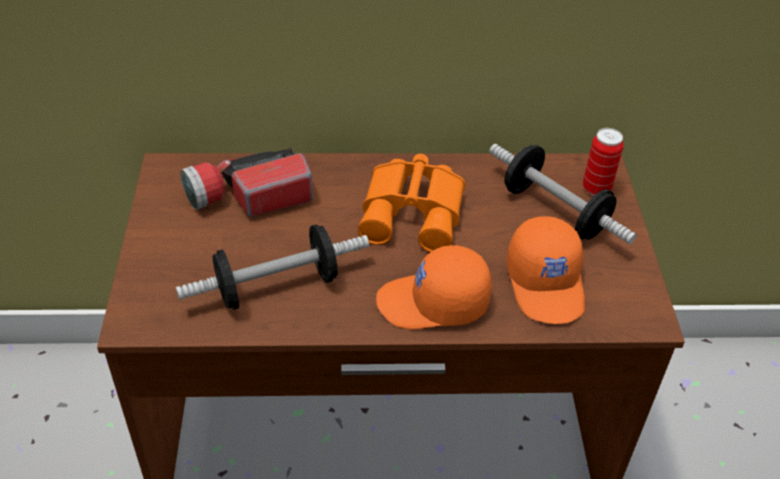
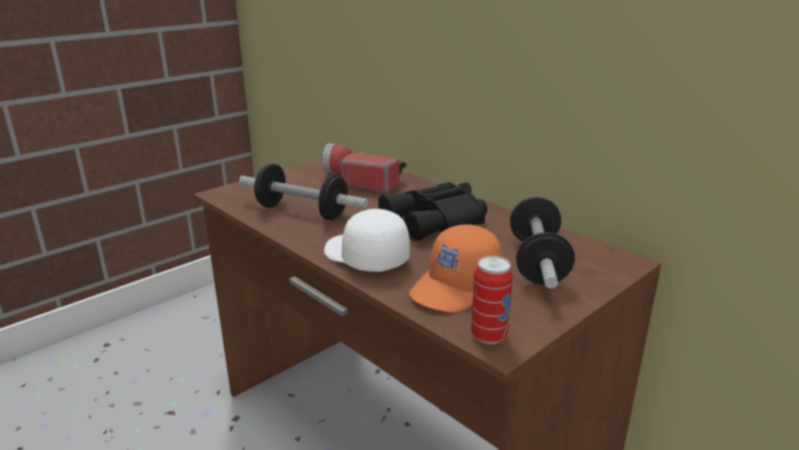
camera: 50 degrees right, 20 degrees down
(415, 212) = (437, 221): orange binoculars -> black binoculars
(433, 303) = (364, 257): orange cap -> white cap
(596, 188) = (597, 268): can -> can (488, 336)

